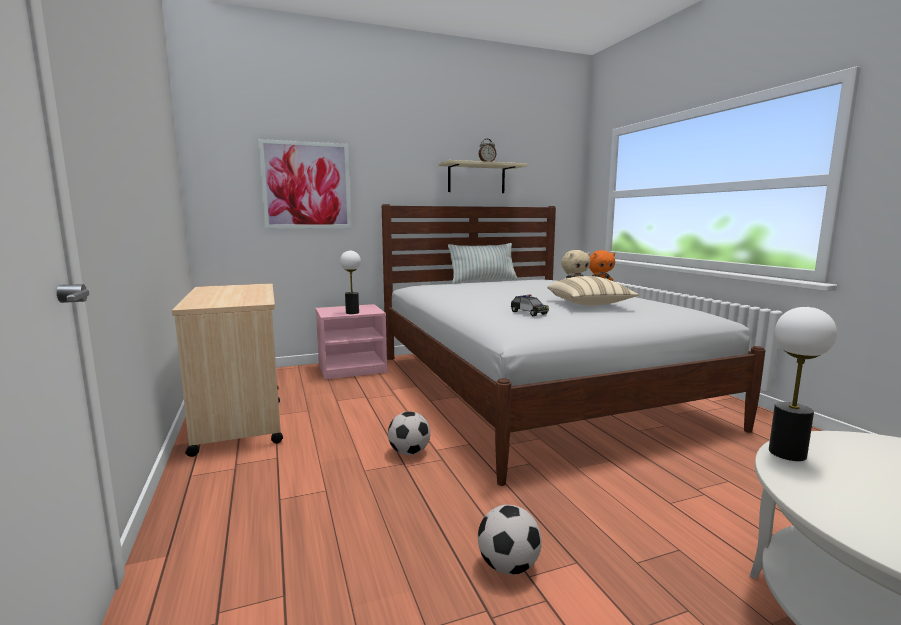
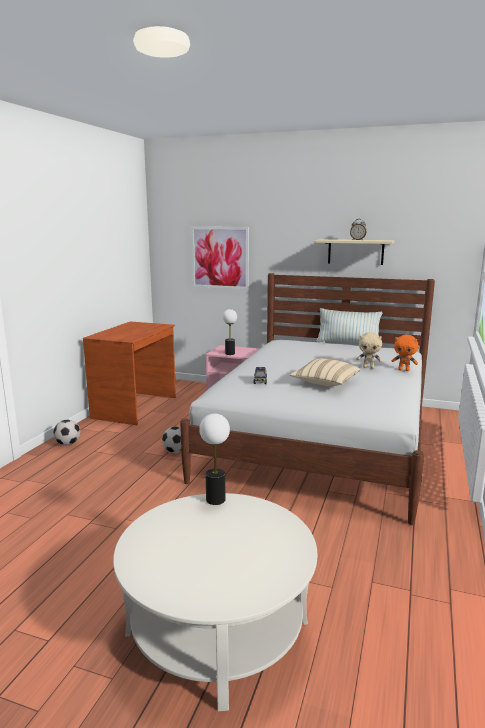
camera: 40 degrees right, 5 degrees up
(240, 418) = (136, 407): beige cart -> brown desk
(508, 566) = (125, 512): football -> football (68, 444)

